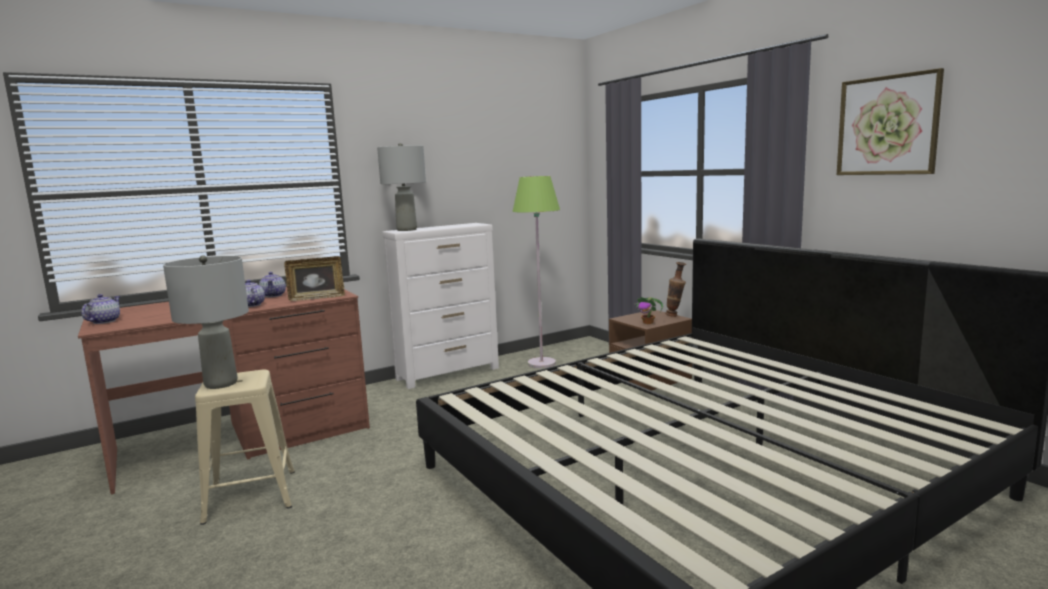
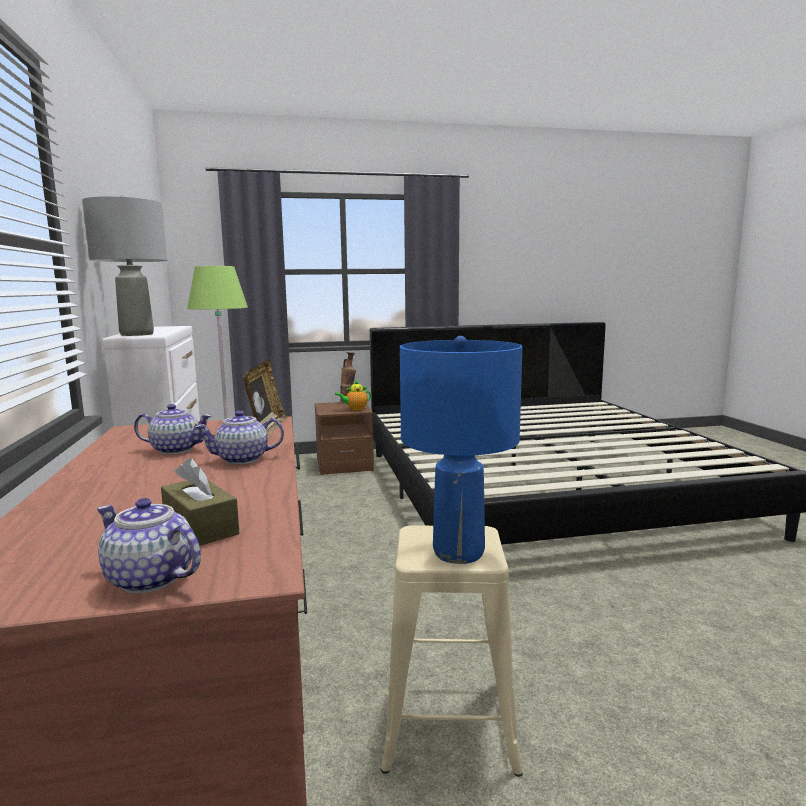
camera: 70 degrees left, 0 degrees up
(151, 317) = (200, 527): none -> brown tissue box
(221, 383) = (458, 552): grey table lamp -> blue table lamp
(648, 323) = (355, 409): potted plant -> teapot
(887, 125) = (498, 242): picture -> none

